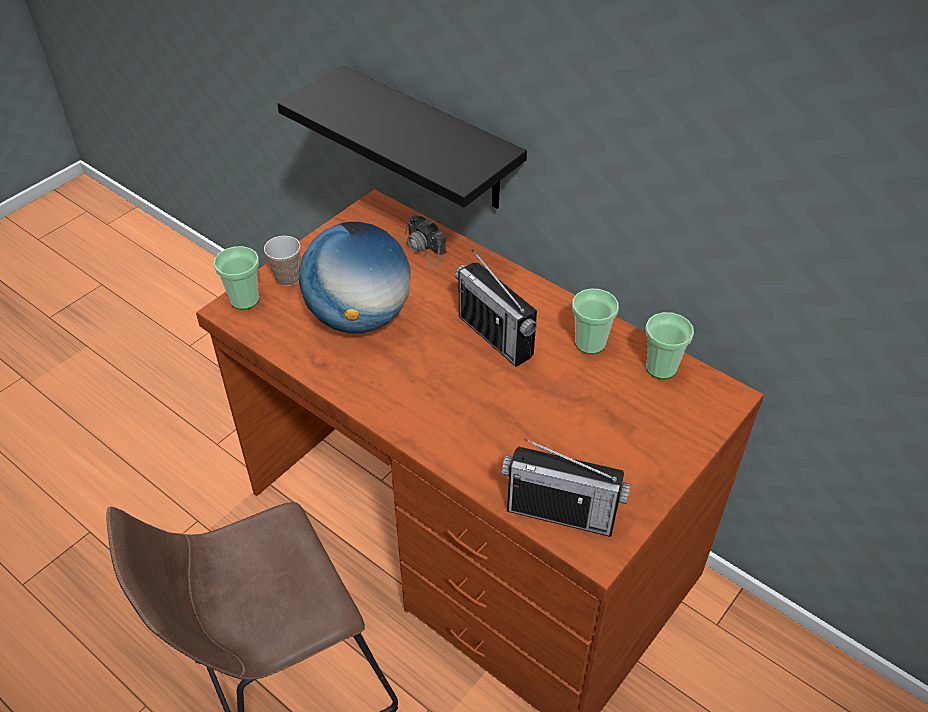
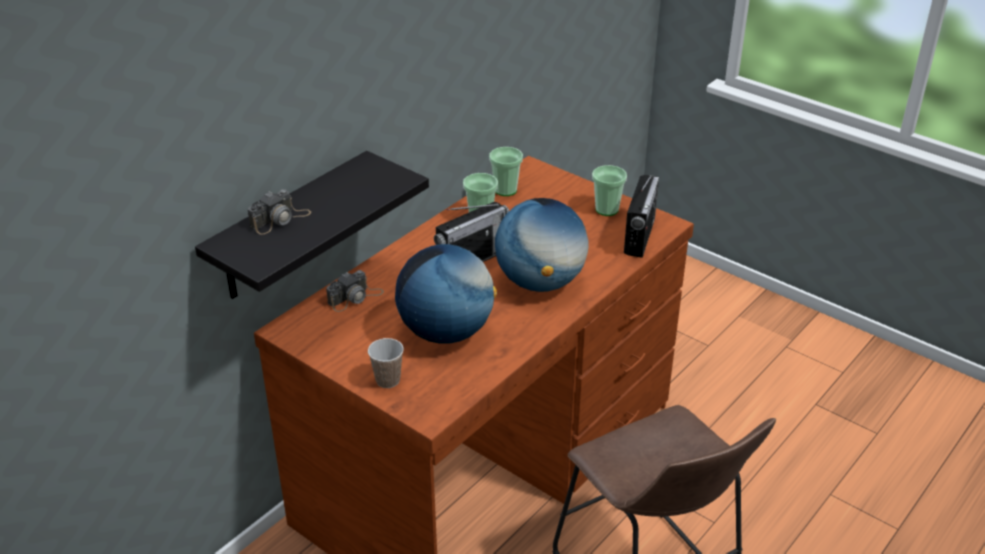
camera: 90 degrees left, 10 degrees down
(244, 300) = (417, 406): cup -> cup (607, 209)
(381, 105) = (280, 219): none -> camera
(450, 399) = (540, 282): none -> globe

